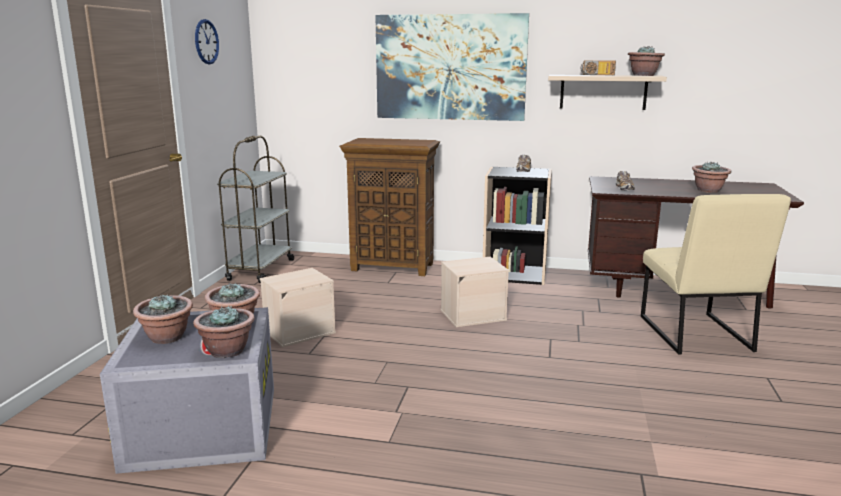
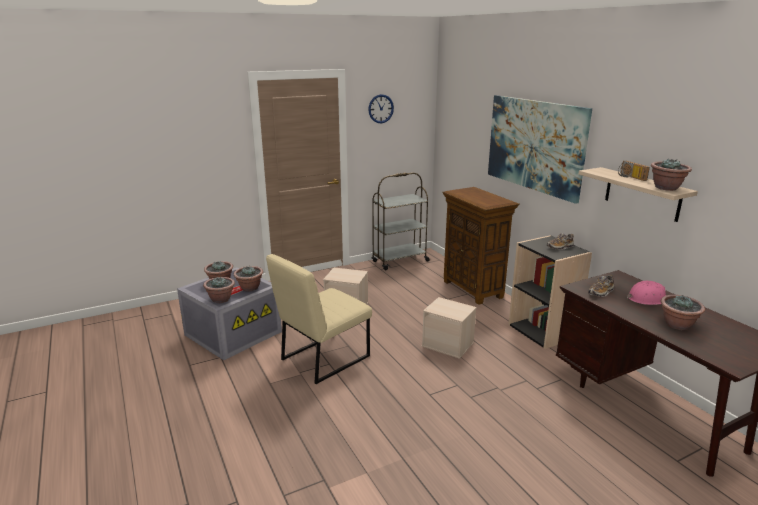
camera: 50 degrees right, 5 degrees up
(654, 184) = (648, 299): none -> pink hard hat
(695, 334) = (569, 446): beige chair -> beige chair (323, 358)

